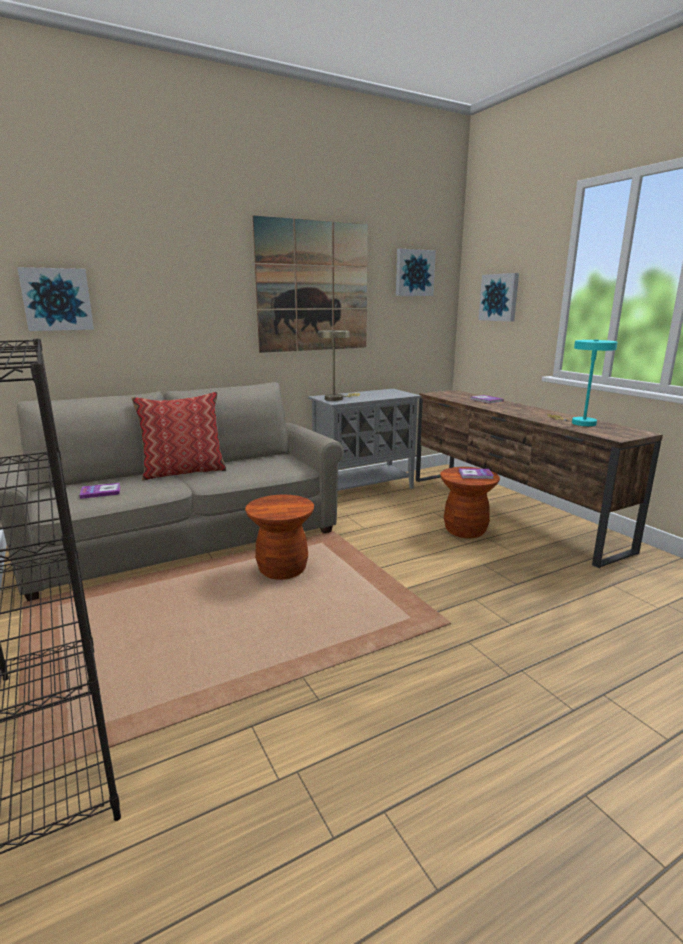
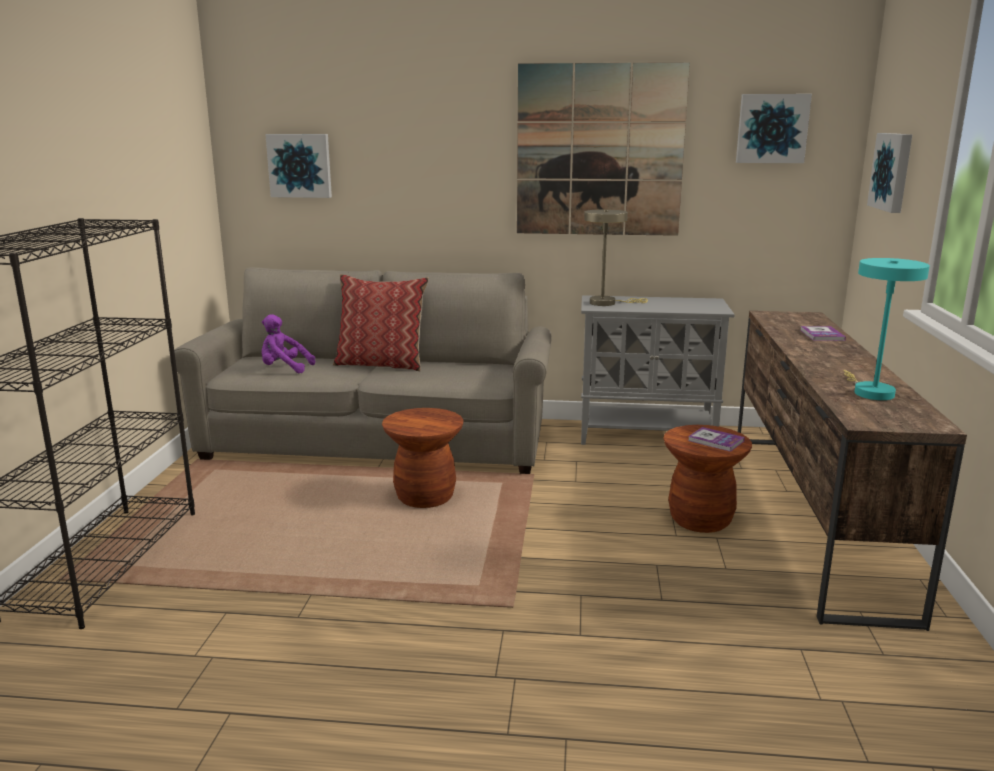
camera: 35 degrees right, 0 degrees up
(100, 492) = (284, 369): book -> purple plush toy

